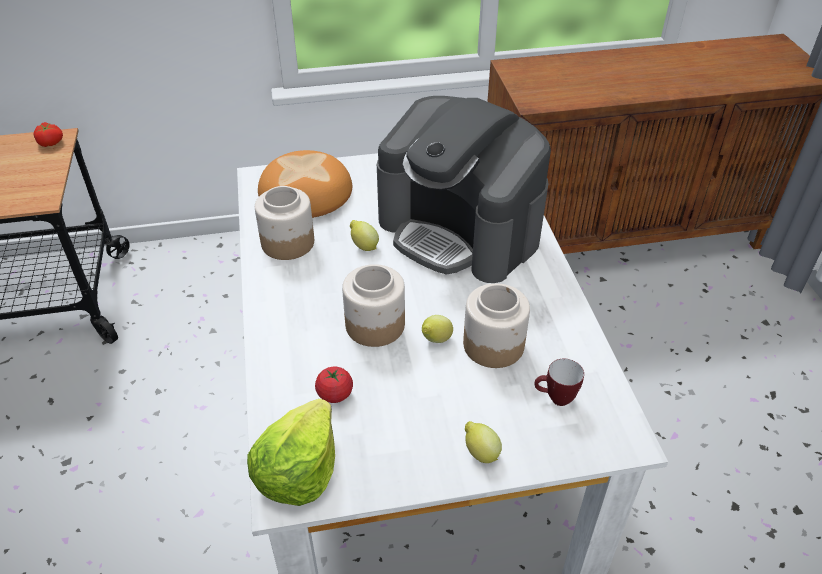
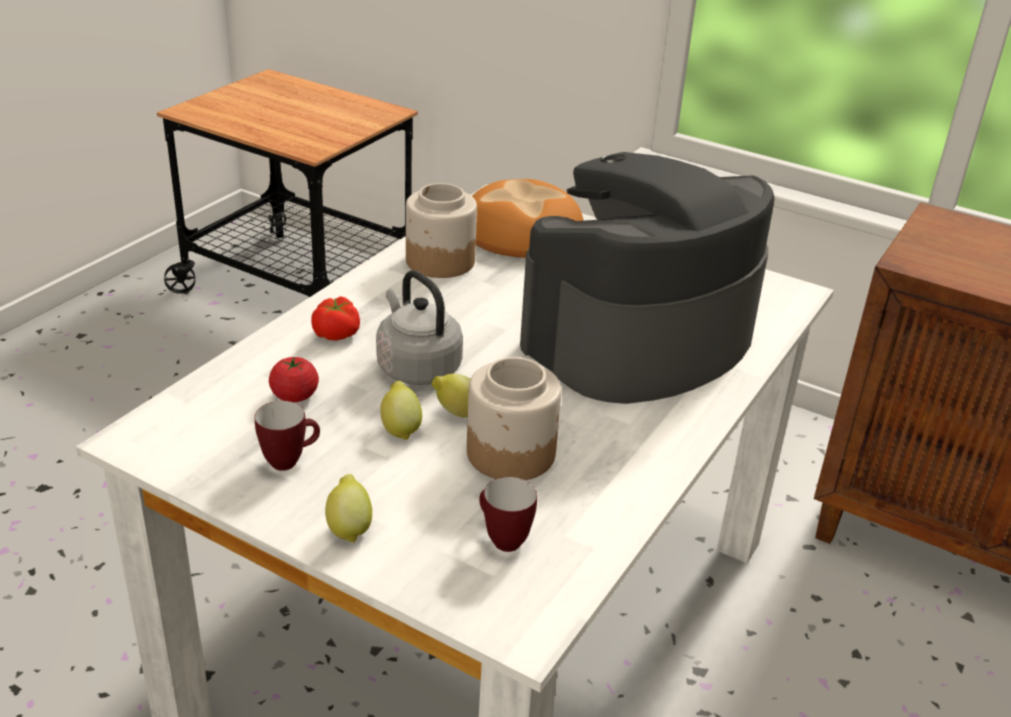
camera: 40 degrees right, 10 degrees down
(51, 142) = (380, 112): tomato -> tomato (337, 333)
(298, 470) = (175, 429): lettuce -> none
(364, 246) = (509, 301): lemon -> lemon (400, 429)
(374, 325) = (416, 367): jar -> grey kettle
(392, 437) = (290, 460): none -> mug
(460, 230) = (637, 340): coffee machine -> coffee machine turned 60 degrees clockwise

